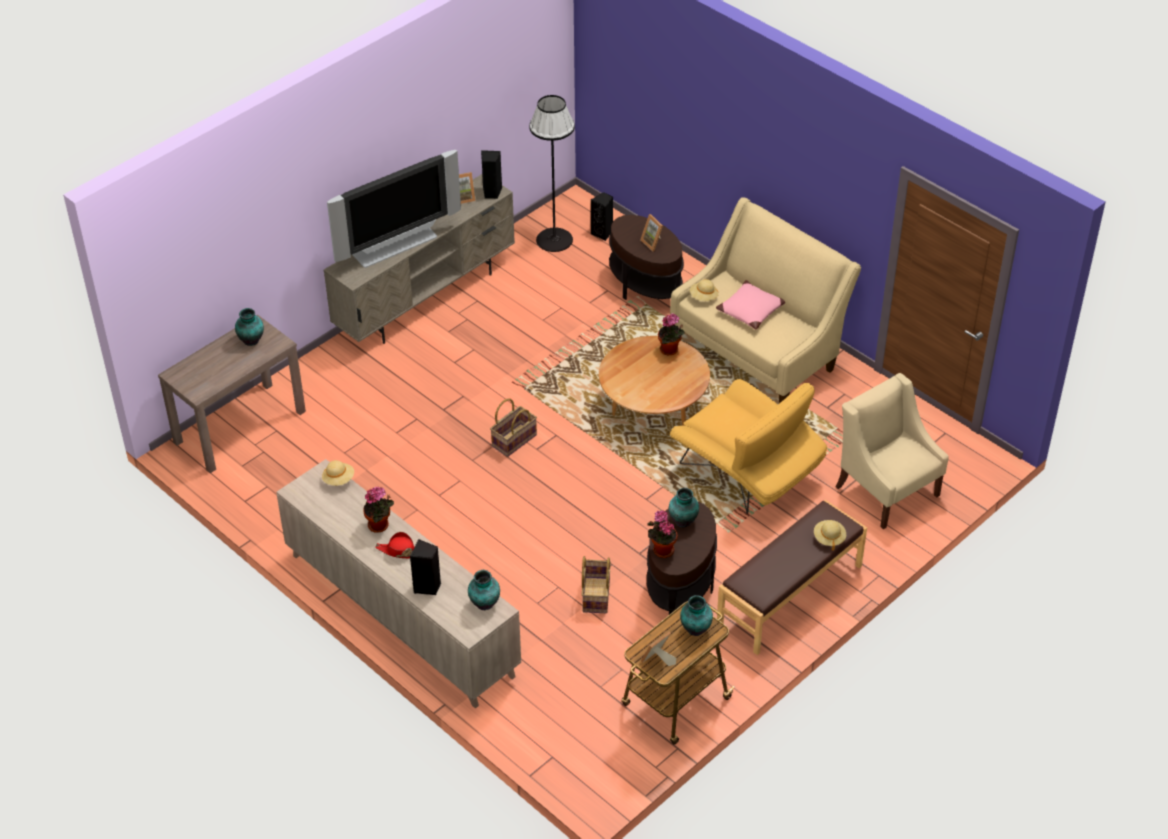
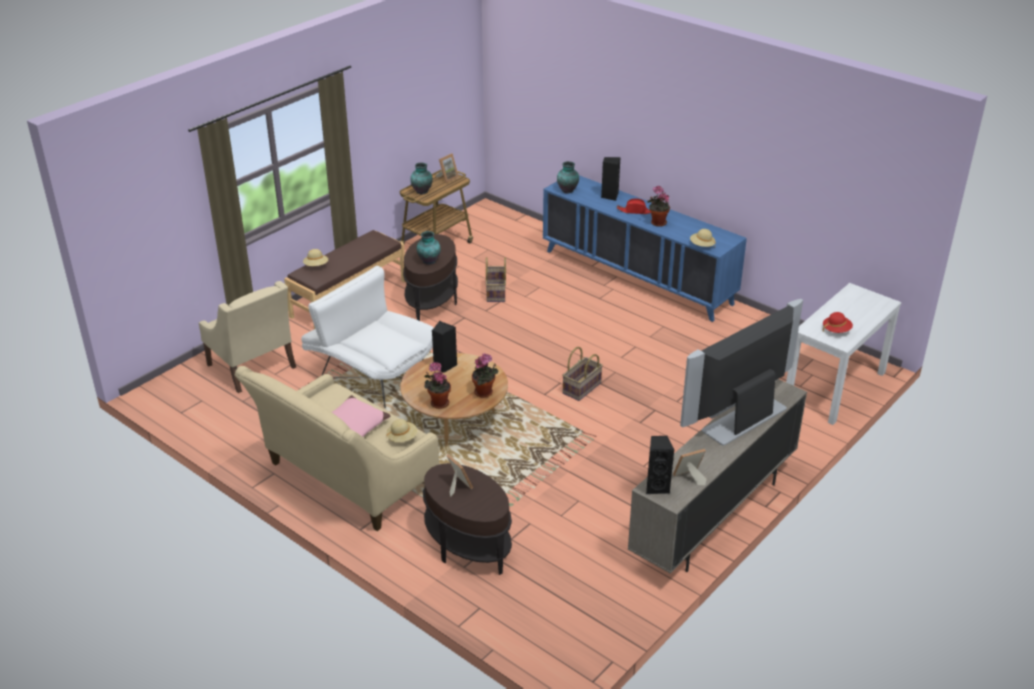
camera: 175 degrees right, 10 degrees down
(240, 426) = (834, 387): brown console table -> white console table
(252, 341) = (836, 330): vase -> red hat
(401, 615) = (637, 276): beige cabinet -> blue cabinet
(554, 239) = (584, 603): black floor lamp -> none
(603, 233) = (524, 616): black speaker -> black speaker (444, 366)
(661, 550) = (445, 245): potted plant -> potted plant (485, 393)
(747, 473) = (371, 373): yellow armchair -> white armchair

